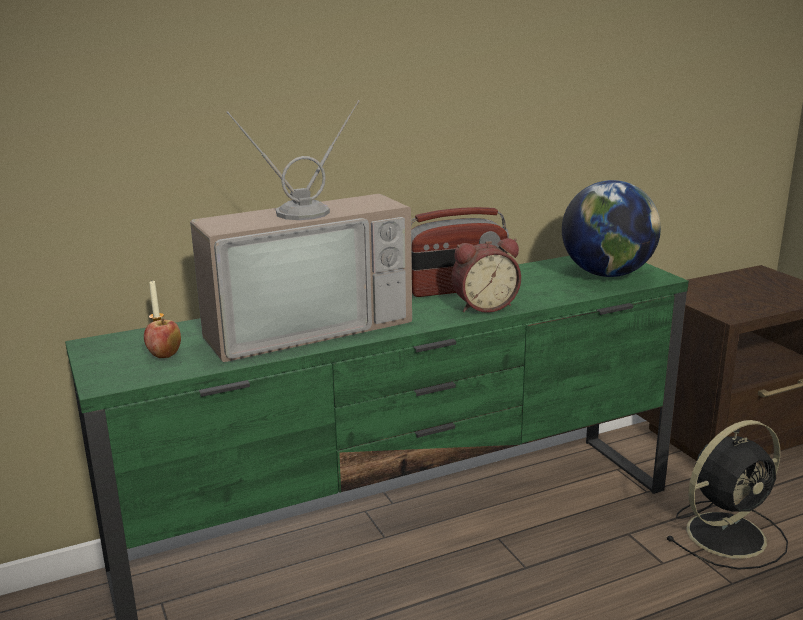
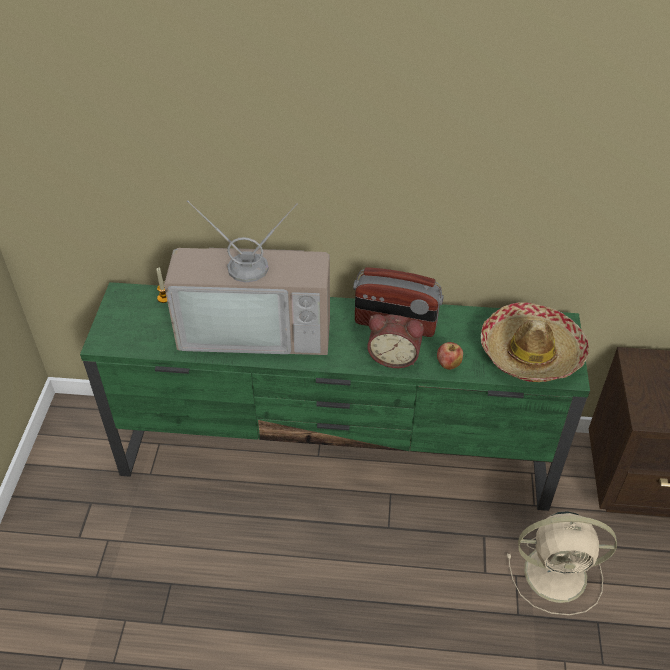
camera: 30 degrees right, 25 degrees up
(164, 355) = (151, 326): apple -> apple (448, 365)
(607, 274) = (531, 352): globe -> hat
(728, 534) = (558, 574): black fan -> beige fan

